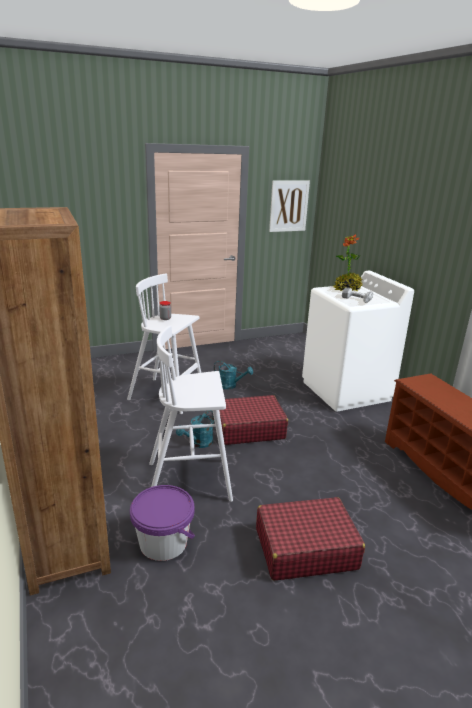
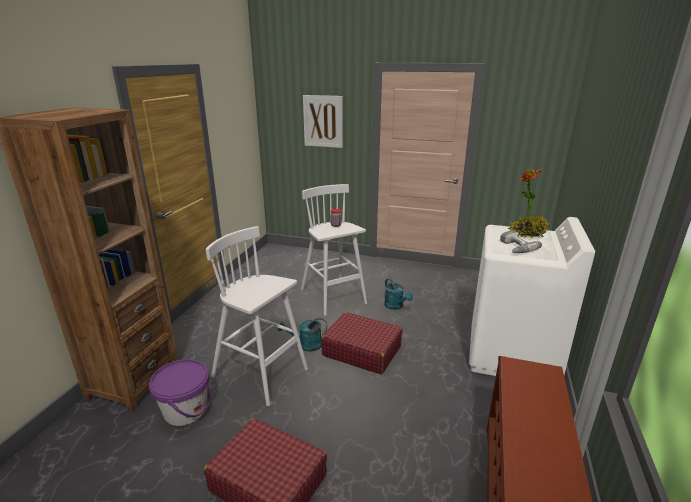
camera: 40 degrees right, 0 degrees up
(288, 206) = (531, 131): picture -> picture (323, 121)

